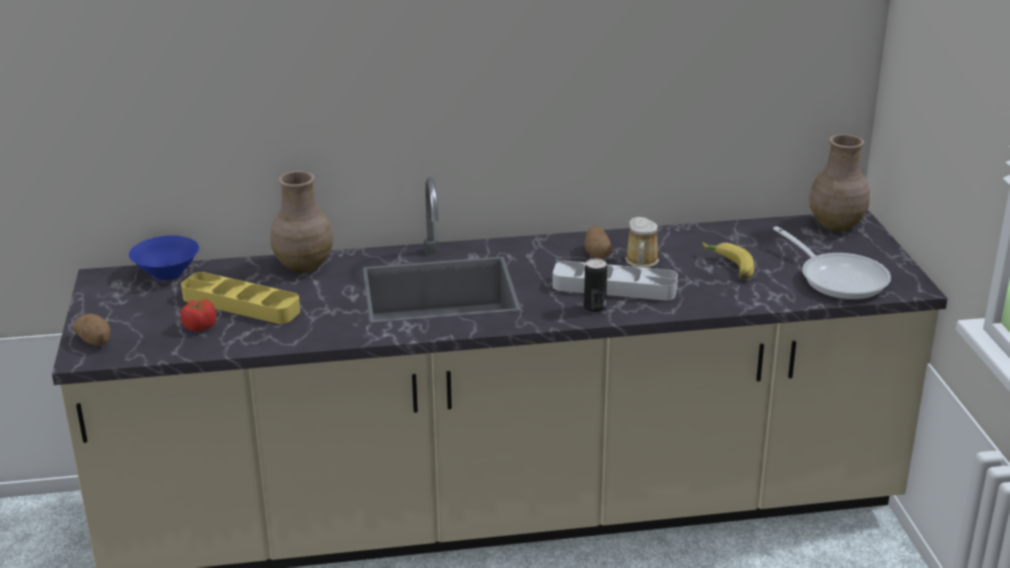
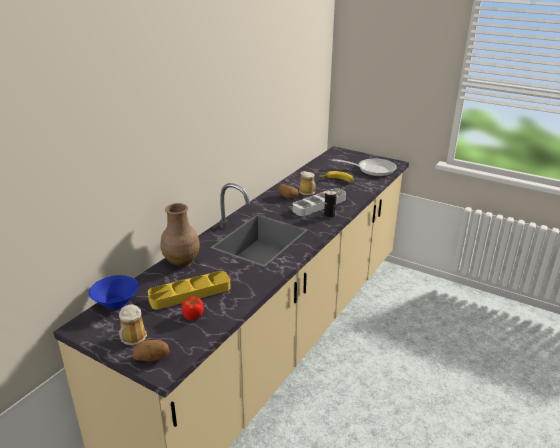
camera: 50 degrees left, 0 degrees up
(116, 314) = (132, 338): none -> mug
(836, 225) = (335, 154): brown vase -> none

